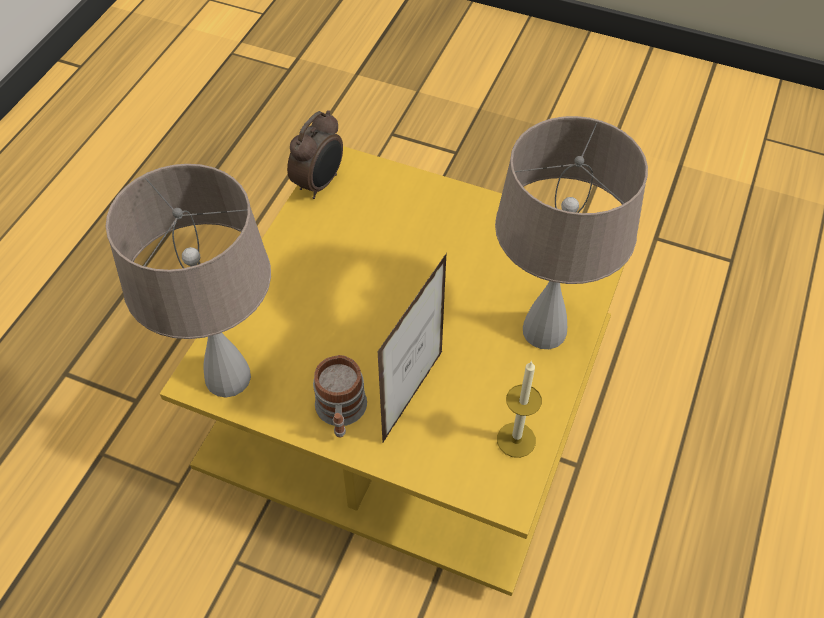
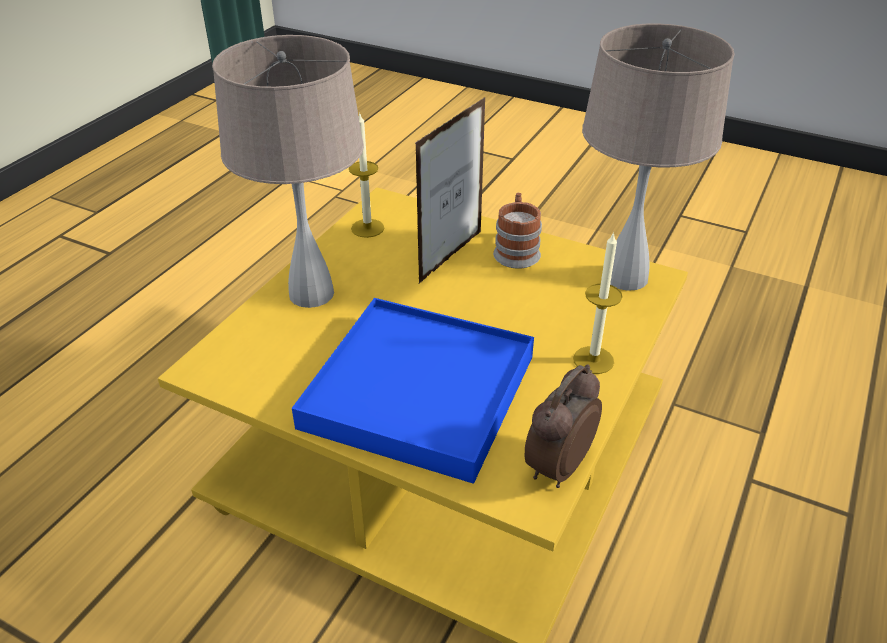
camera: 175 degrees left, 15 degrees down
(279, 272) = (593, 360): none -> candle
(423, 233) = (418, 392): none -> blue tray

